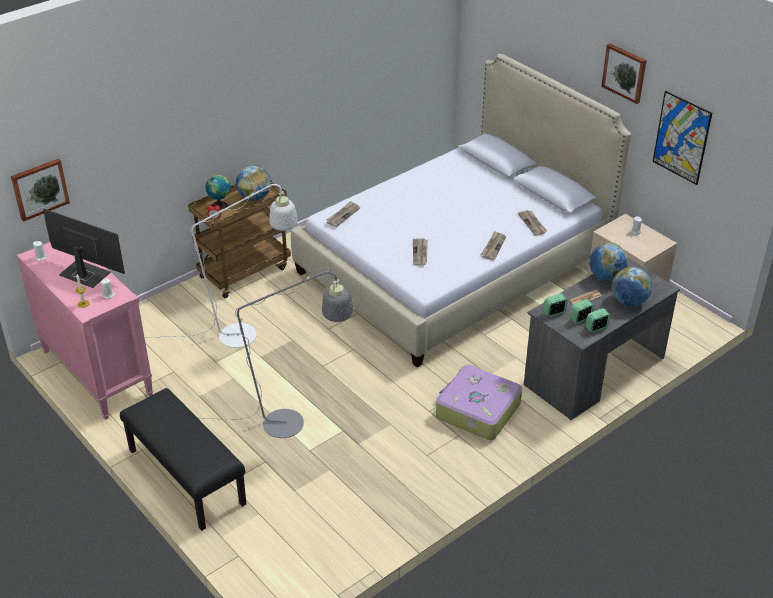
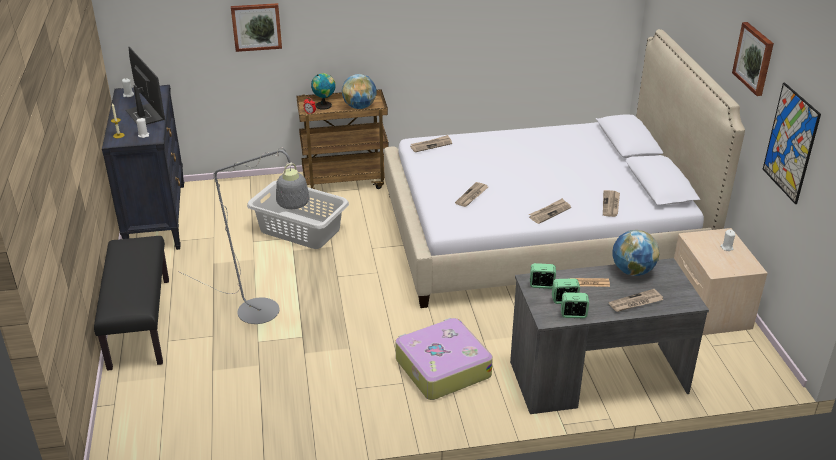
camera: 30 degrees right, 5 degrees down
(39, 188) = (144, 33): picture -> picture (256, 26)
(96, 372) = (156, 217): pink dresser -> black dresser
(248, 334) = (300, 229): white floor lamp -> grey laundry basket
(629, 302) = (635, 302): globe -> newspaper

